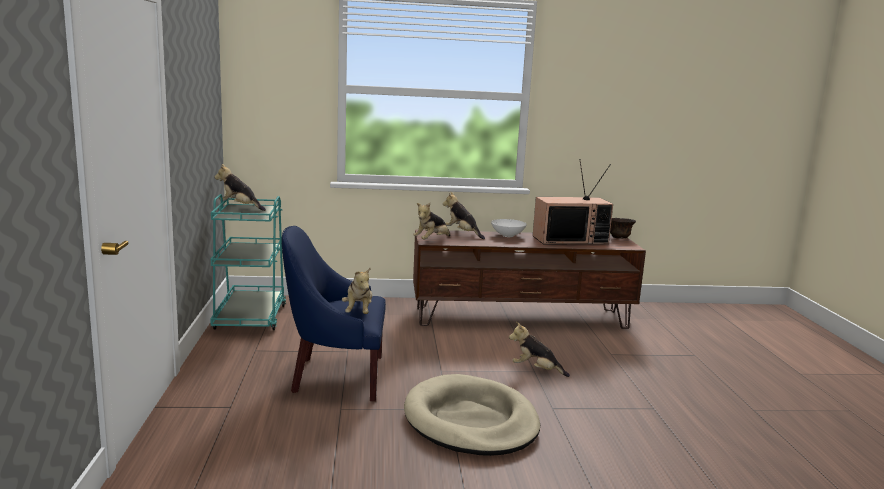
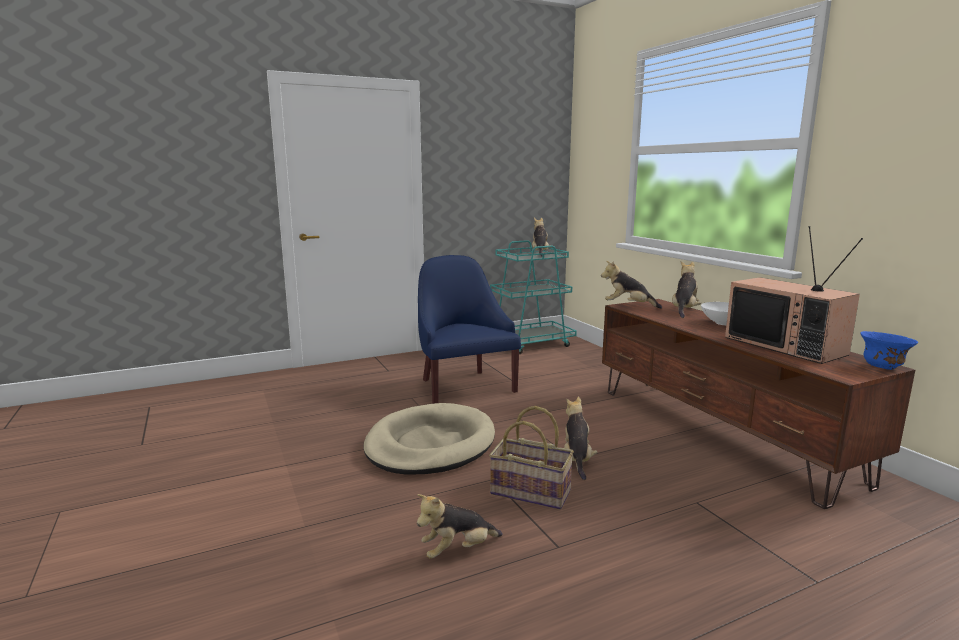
camera: 70 degrees right, 0 degrees up
(358, 312) = (458, 331): plush toy -> plush toy (458, 550)
(578, 398) = (531, 491): none -> basket
(619, 238) = (882, 367): brown bowl -> blue bowl

